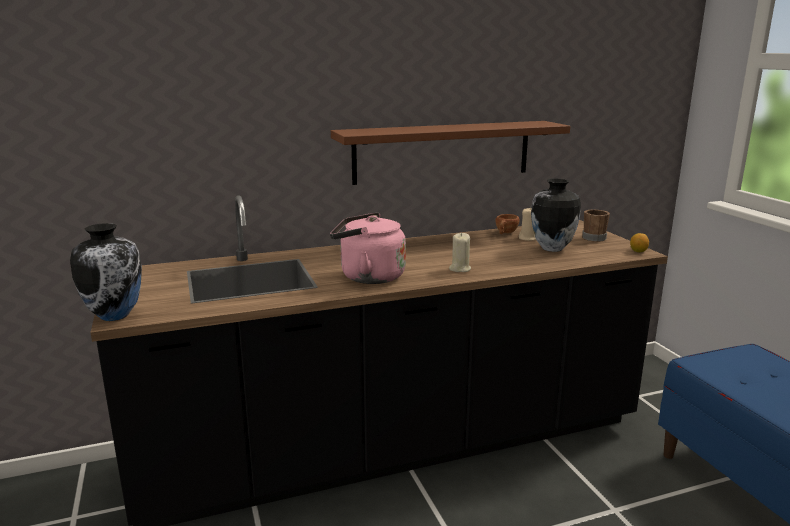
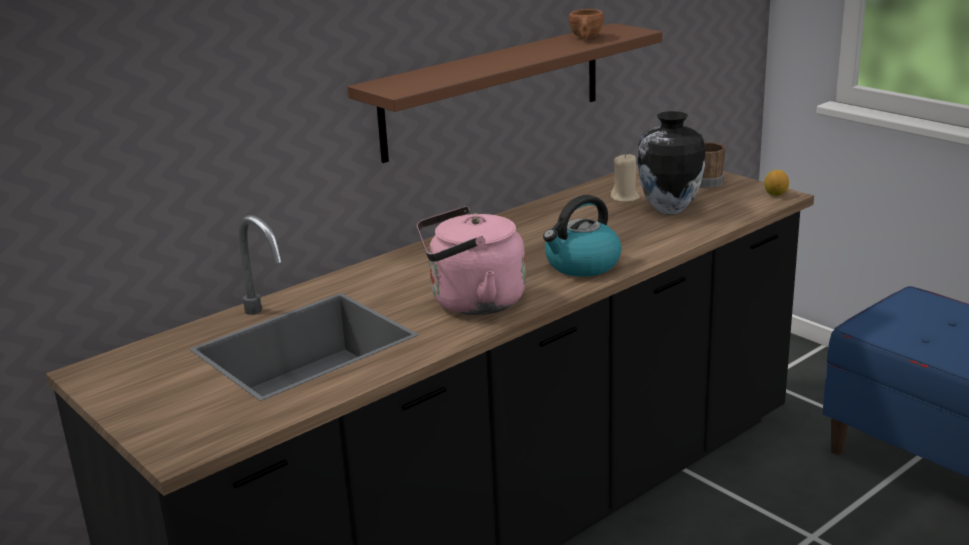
camera: 20 degrees left, 5 degrees up
(115, 315) = (168, 447): vase -> none
(459, 269) = (582, 265): beige candle -> kettle
(505, 233) = (588, 194): brown cup -> brown cup (586, 38)

